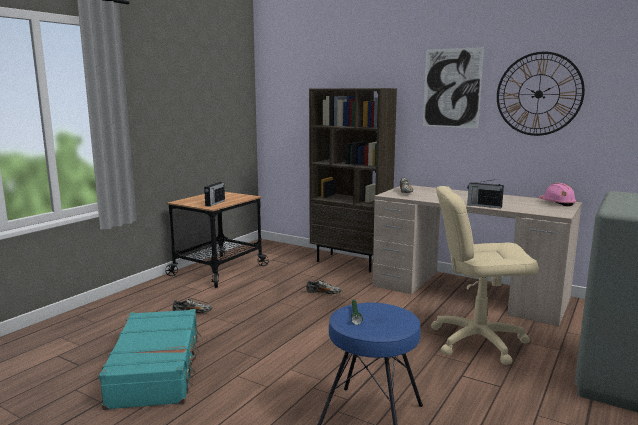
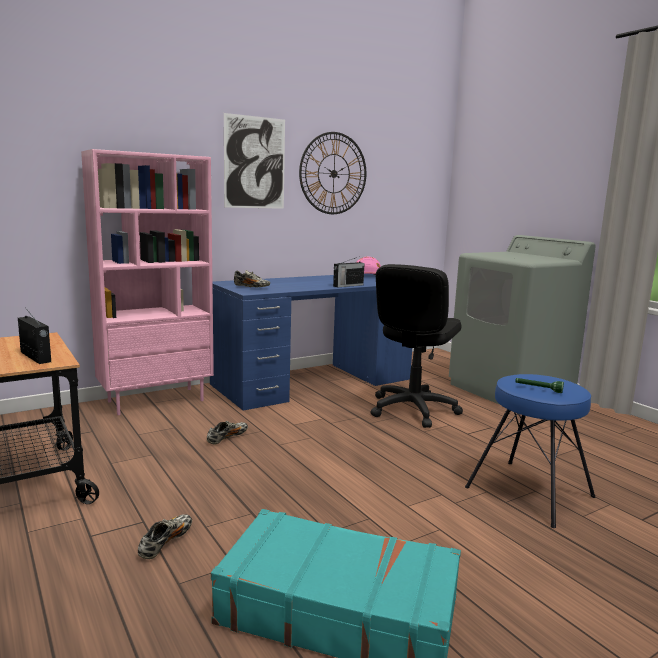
camera: 65 degrees left, 0 degrees up
(350, 262) = (156, 400): brown bookcase -> pink bookcase
(468, 292) = (314, 382): beige desk -> blue desk
(477, 341) = (412, 409): beige office chair -> black office chair

